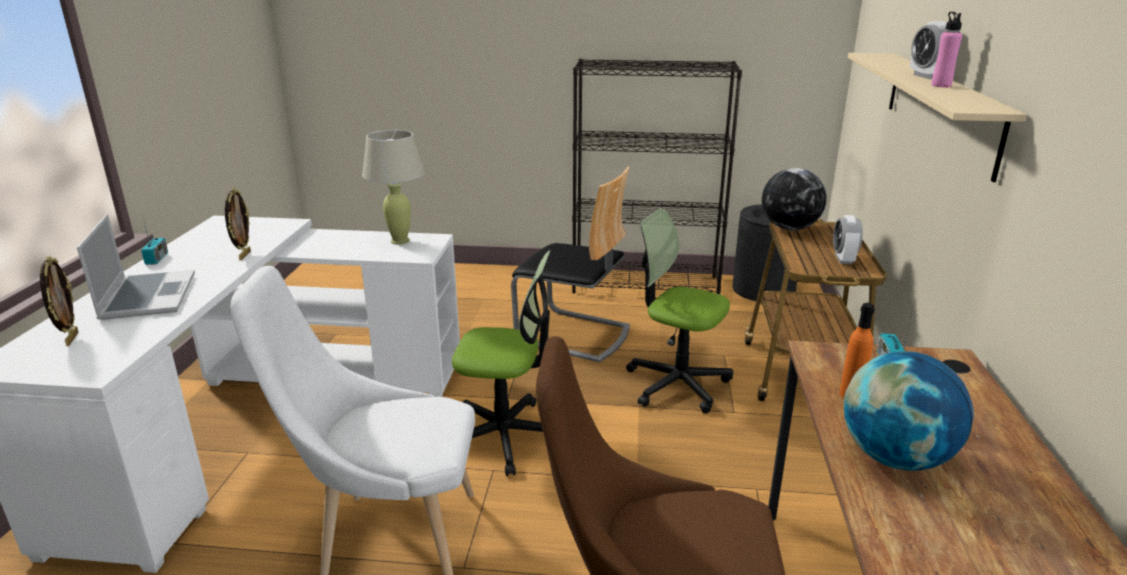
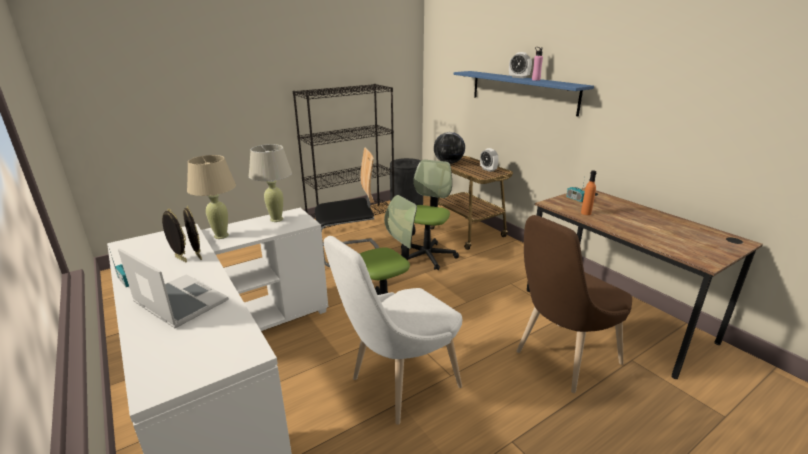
camera: 40 degrees left, 0 degrees up
(71, 339) = (179, 347): picture frame -> picture frame (180, 259)
(318, 242) = (221, 236): none -> beige table lamp
(677, 384) = (427, 256): office chair -> office chair turned 120 degrees clockwise
(895, 457) = (630, 226): globe -> none
(940, 108) = (522, 91): beige shelf -> blue shelf

